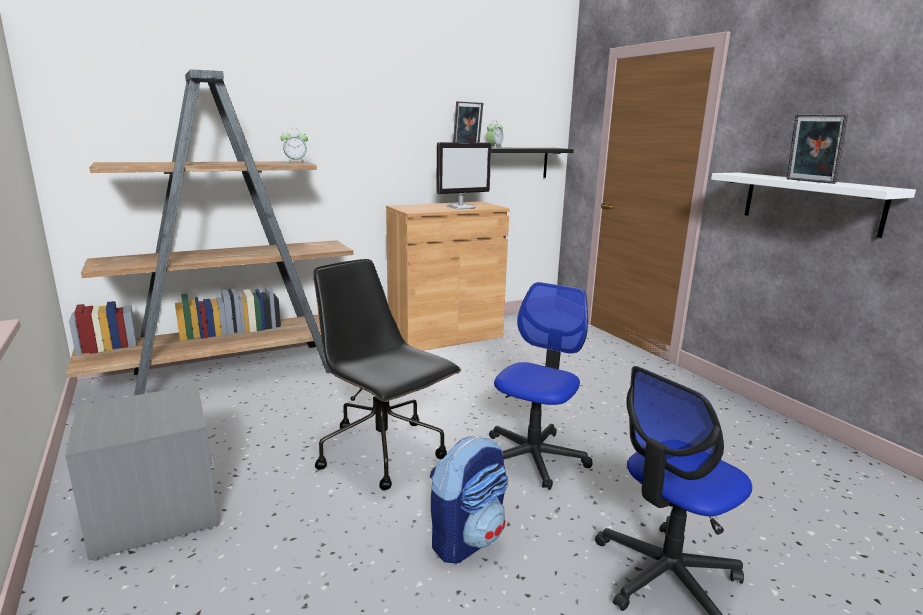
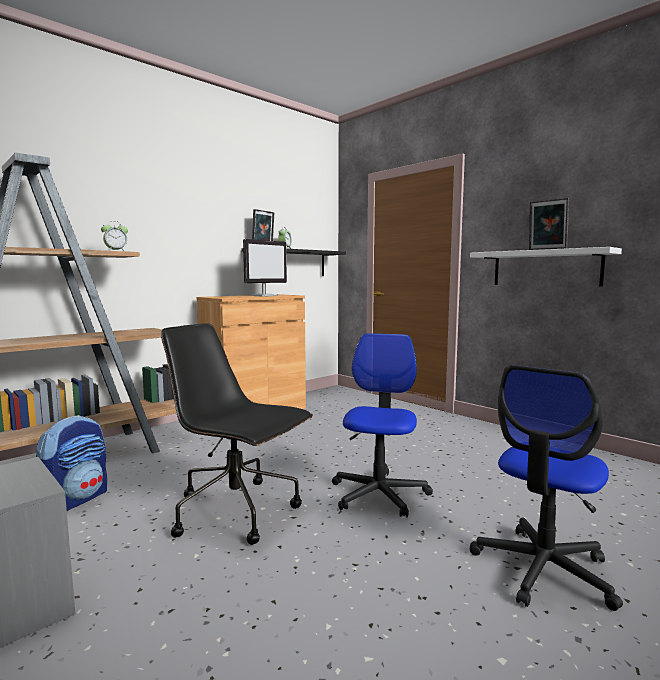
camera: 15 degrees left, 10 degrees down
(467, 538) = (355, 573): backpack -> backpack (76, 499)

